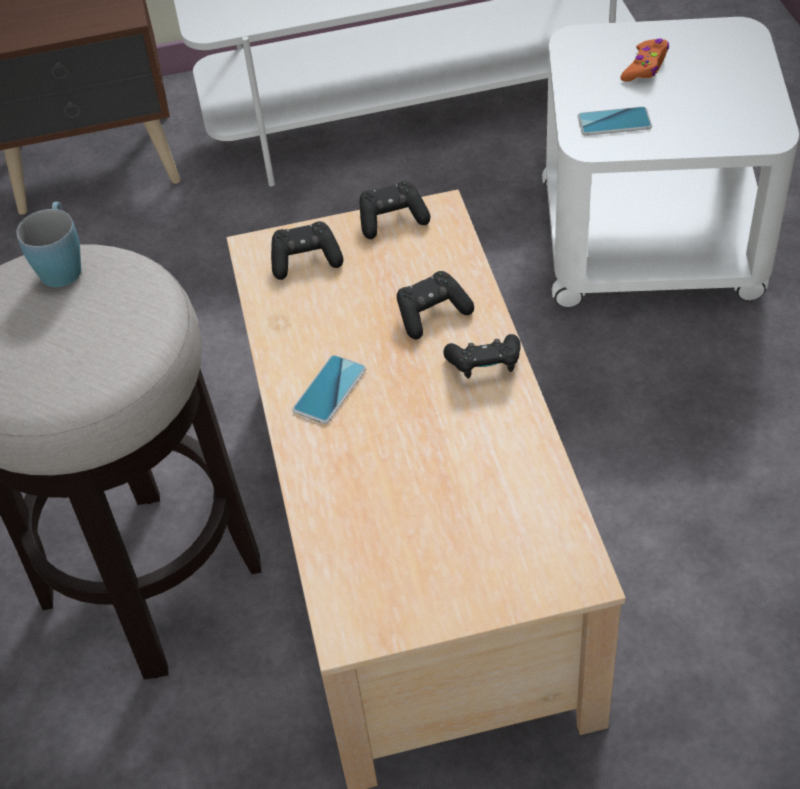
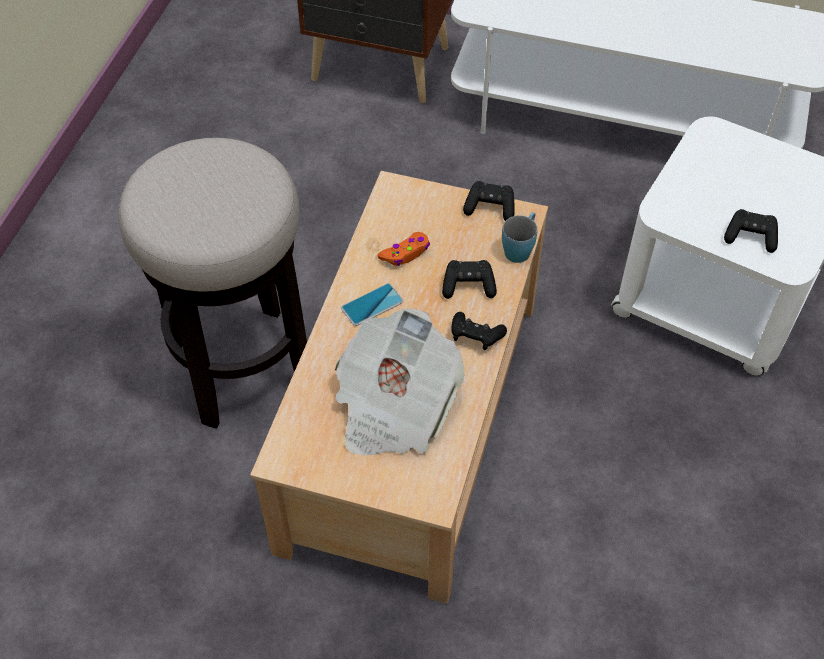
camera: 25 degrees right, 5 degrees up
(62, 265) = (233, 156): blue mug -> blue mug (520, 248)
(306, 260) = (417, 210): black game controller -> black game controller (750, 237)
(446, 492) = (394, 406): none -> newspaper
(614, 122) = (690, 206): phone -> none
(645, 67) = (744, 174): orange game controller -> orange game controller (405, 253)

